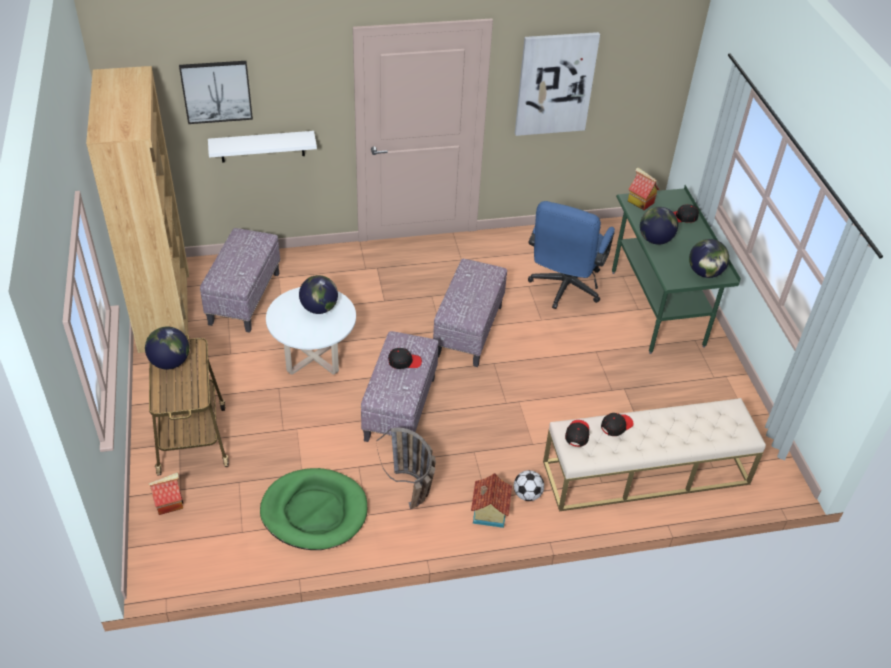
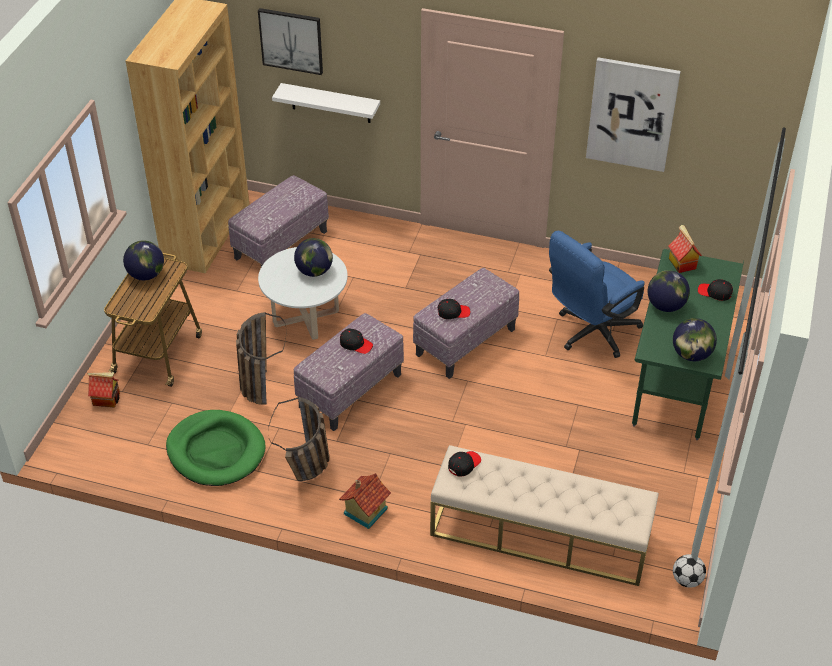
camera: 30 degrees right, 0 degrees up
(309, 430) = (259, 381): none -> basket
(527, 494) = (411, 509): football -> football (687, 580)
(616, 426) = (507, 471): black cap -> black cap (453, 312)

